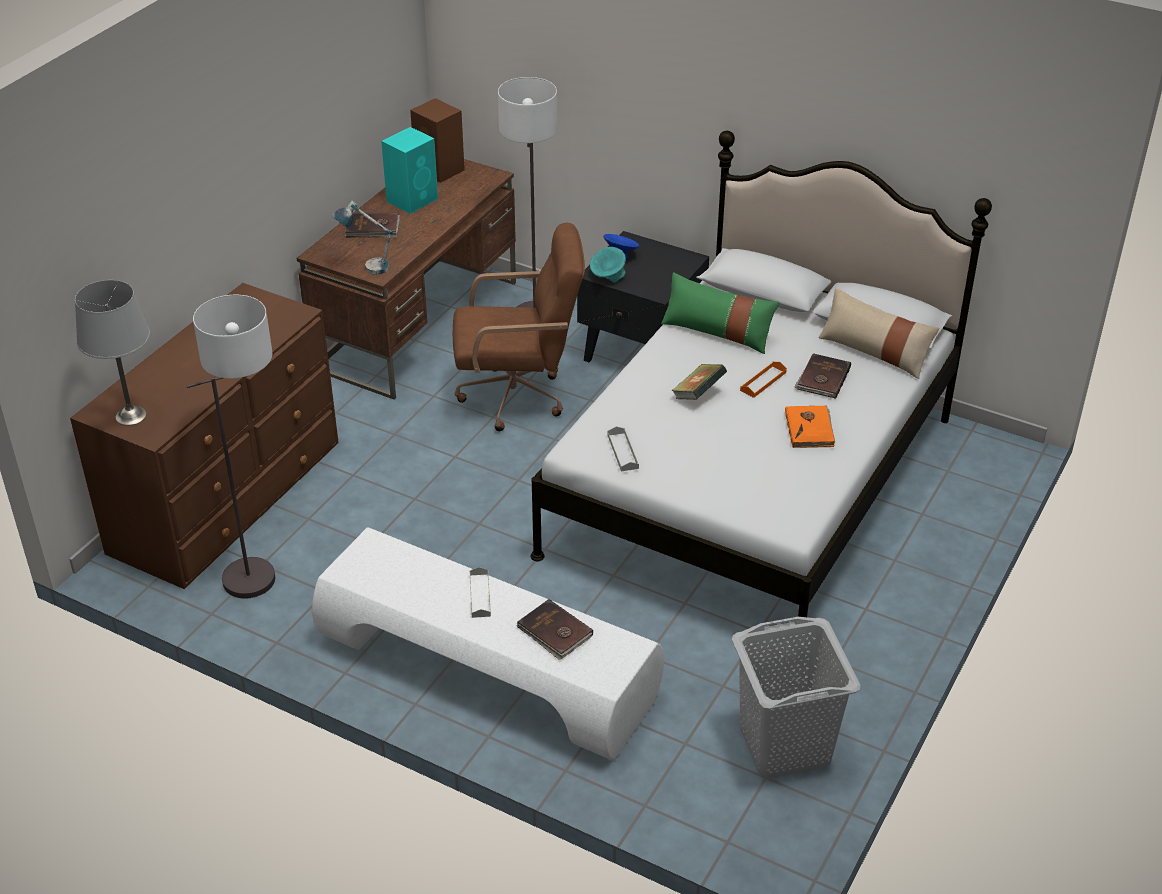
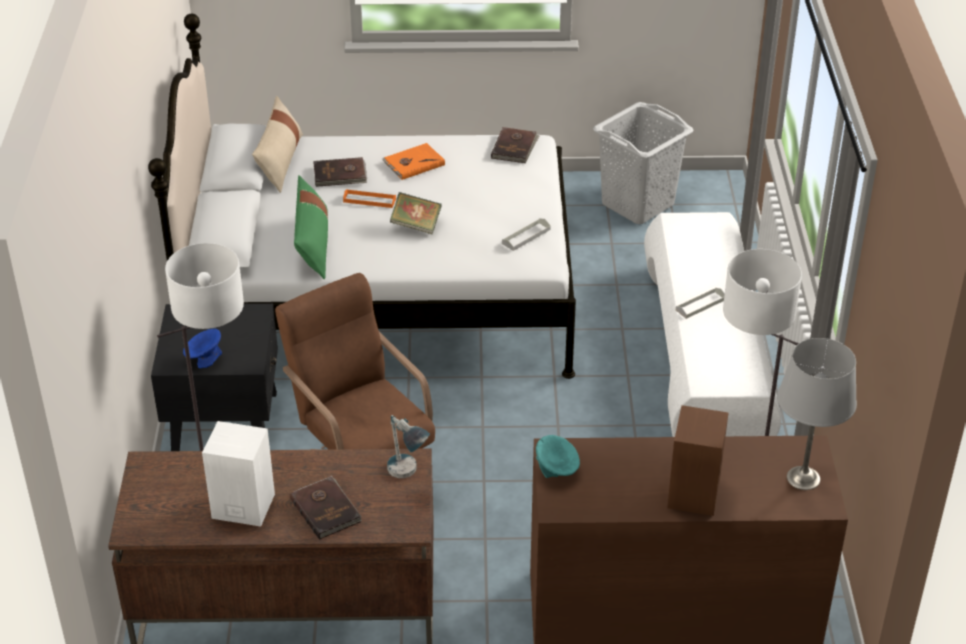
camera: 120 degrees left, 0 degrees up
(413, 199) = (241, 506): turquoise speaker -> white speaker
(440, 170) = (158, 514): brown speaker -> brown speaker (694, 492)
(554, 632) = (698, 257): brown book -> brown book (515, 147)
(608, 277) = (250, 353): turquoise bowl -> turquoise bowl (556, 471)

